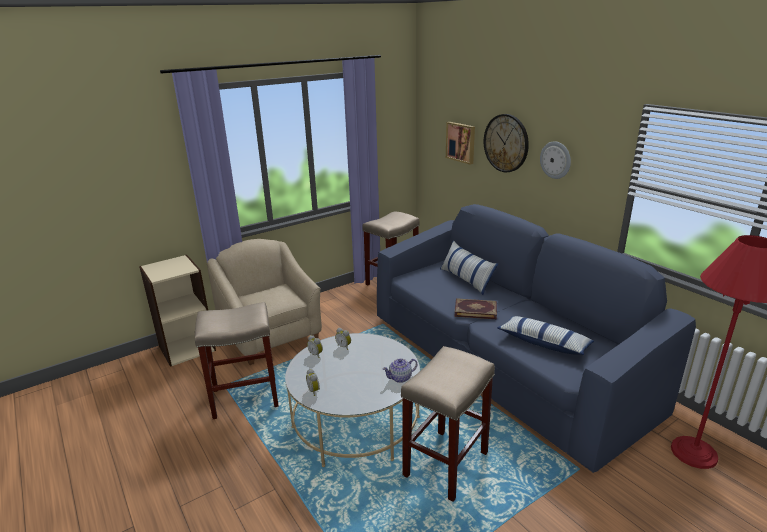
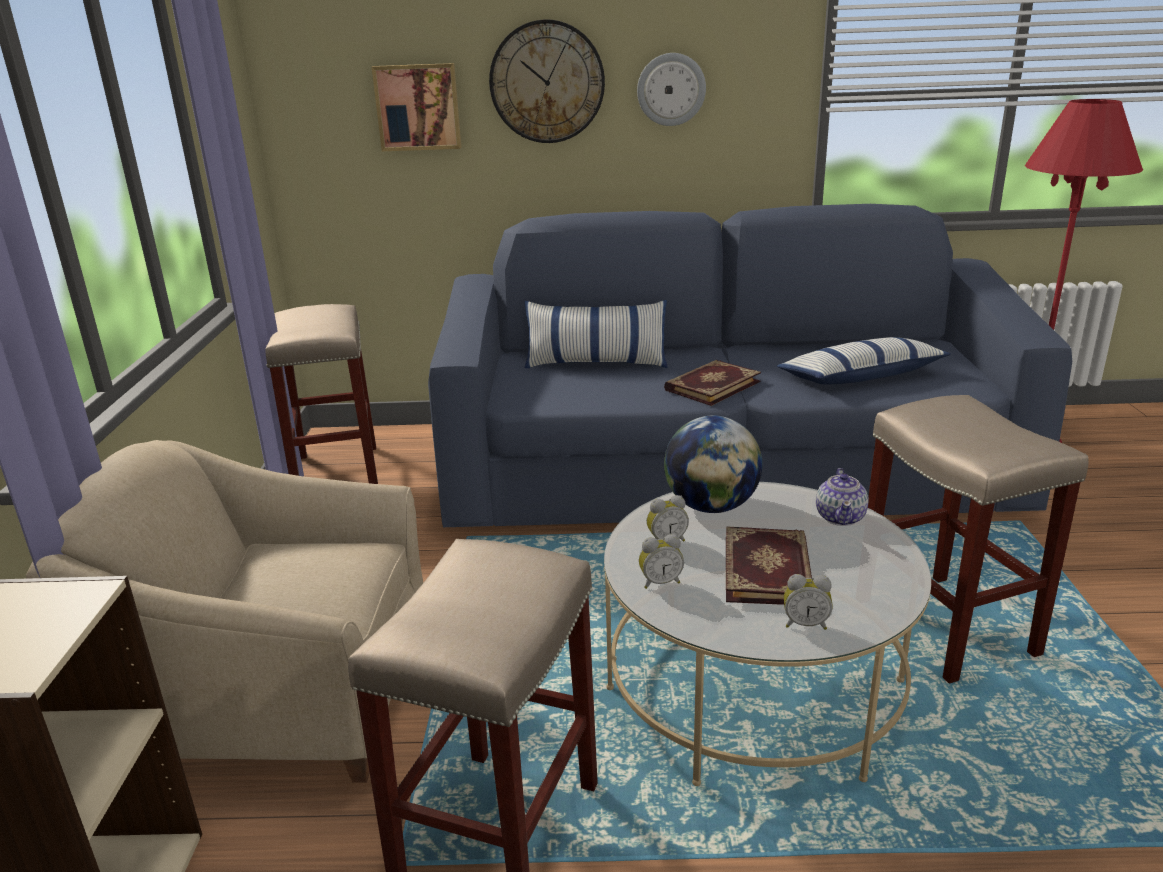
camera: 55 degrees left, 0 degrees up
(343, 373) = (769, 570): none -> book
(379, 347) = (711, 506): none -> globe

